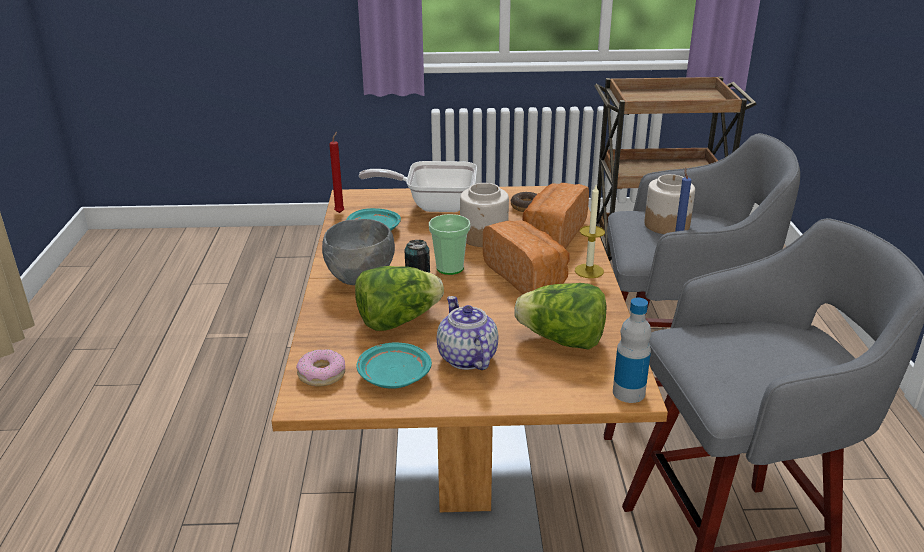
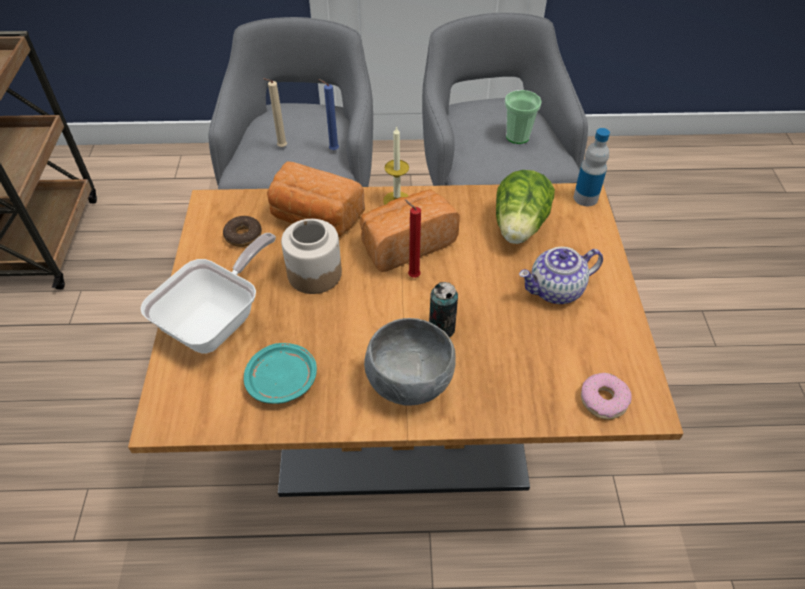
camera: 90 degrees left, 20 degrees up
(340, 212) = (217, 425): red candle -> red candle (412, 276)
(393, 376) = (594, 342): turquoise plate -> none
(398, 320) = (498, 344): lettuce -> none
(433, 205) = (217, 320): frying pan -> frying pan turned 150 degrees counterclockwise
(450, 268) = (387, 303): cup -> cup (517, 136)
(666, 225) = (281, 147): jar -> beige candle

